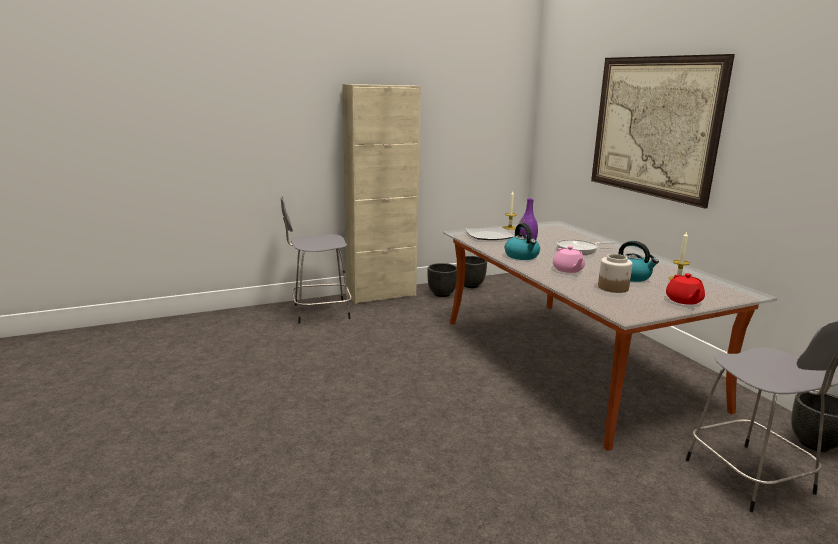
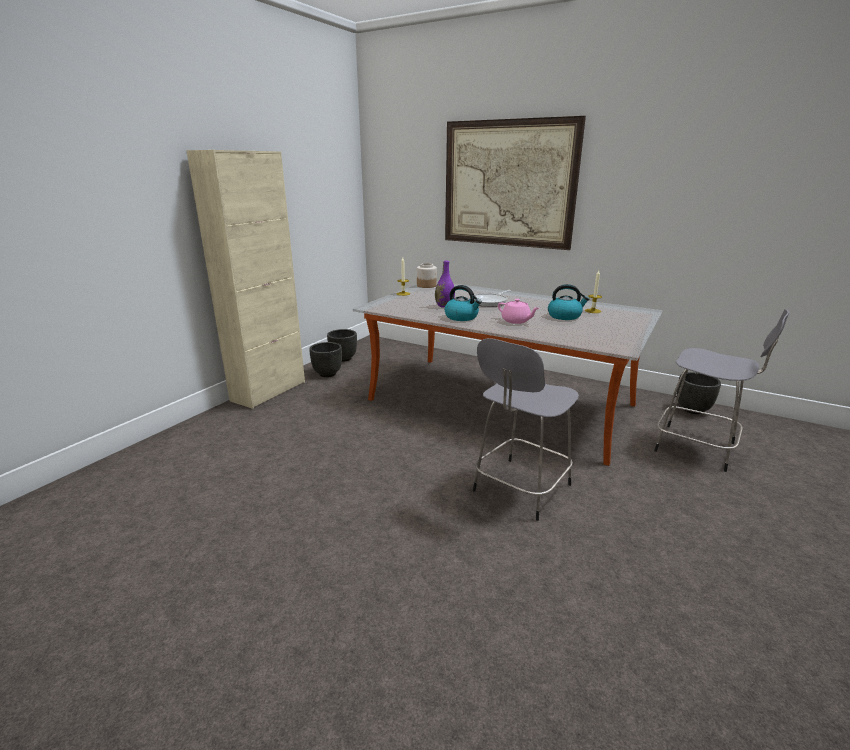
camera: 35 degrees left, 5 degrees up
(319, 312) = (221, 429): grey stool -> grey stool (520, 489)
(489, 236) = (401, 304): plate -> none
(613, 287) = (571, 328): jar -> jar (426, 285)
(684, 300) = (627, 326): red teapot -> none

